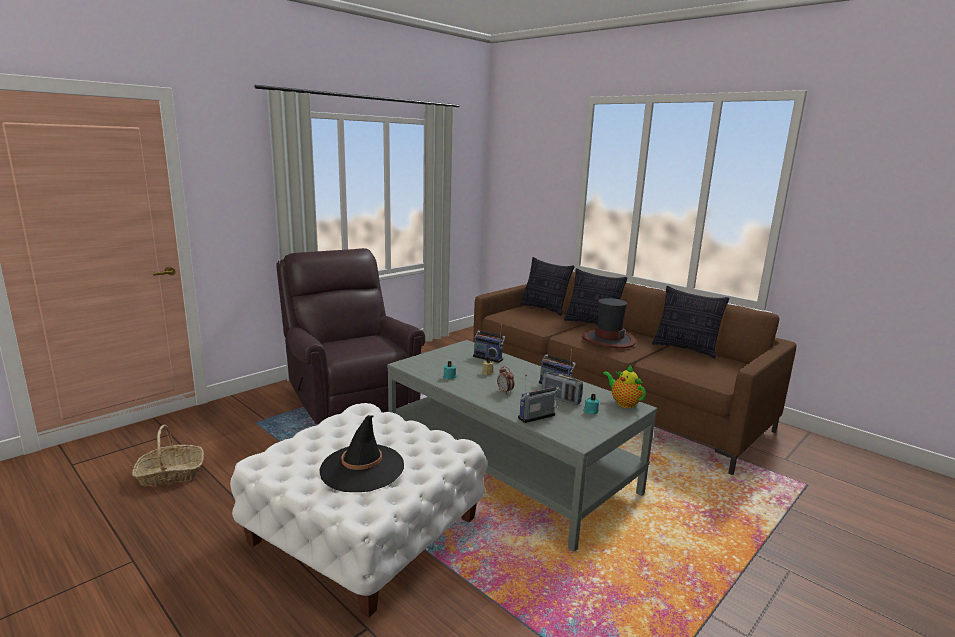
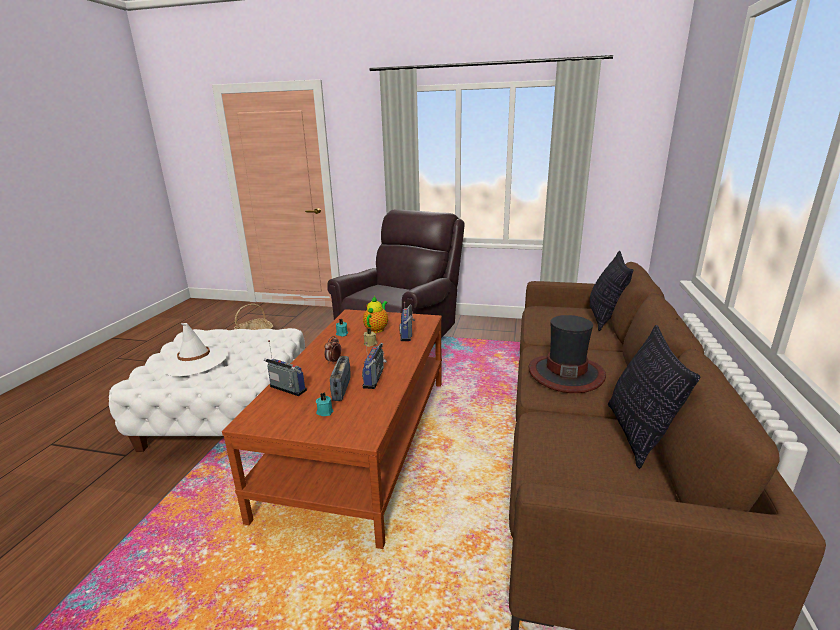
camera: 60 degrees right, 5 degrees up
(362, 468) = (195, 361): black hat -> white hat
(508, 466) = (362, 441): grey coffee table -> brown coffee table
(592, 324) = (610, 353): pillow -> none
(623, 403) = (366, 425): teapot -> teapot (377, 329)

